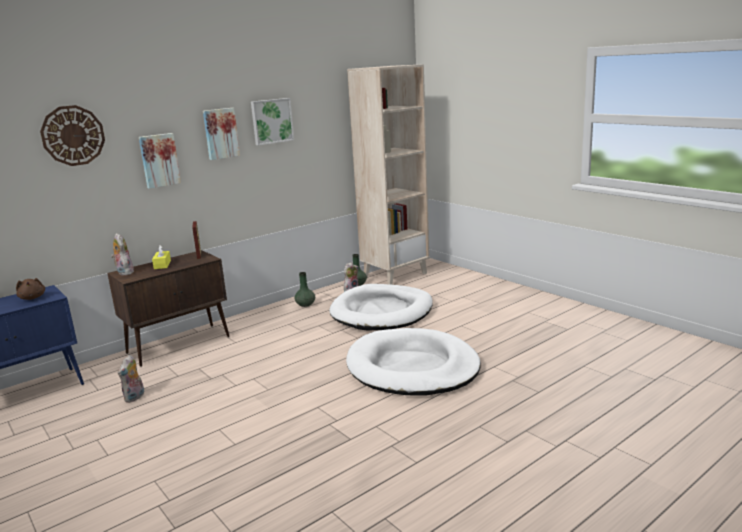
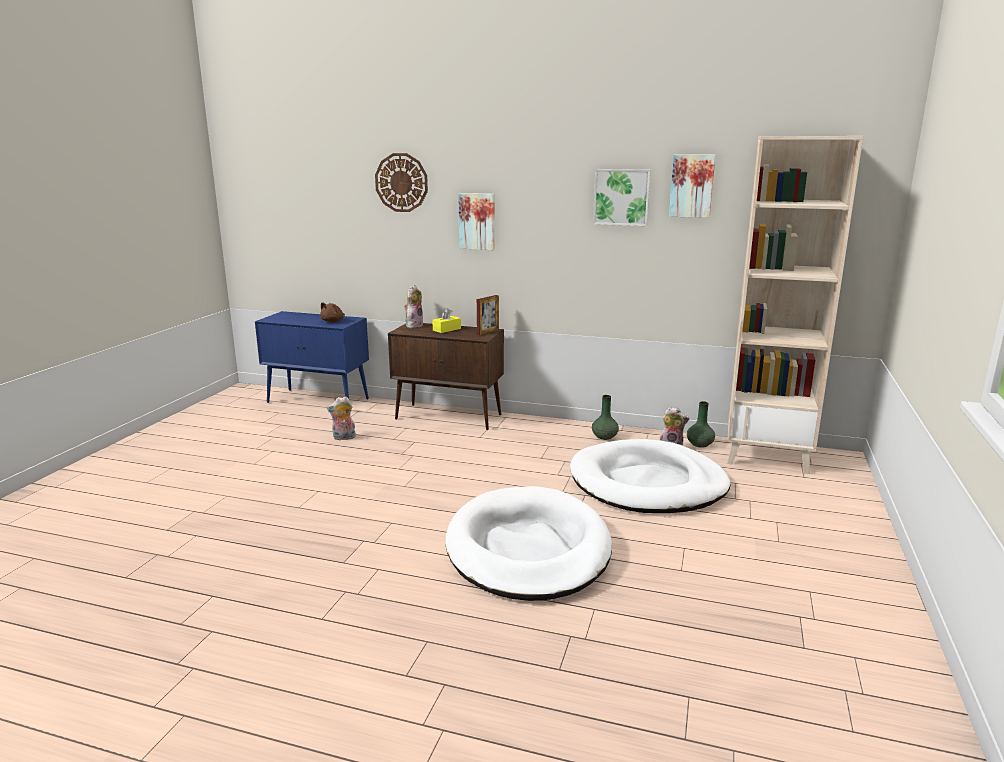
camera: 55 degrees right, 0 degrees up
(220, 133) = (551, 202): picture -> picture (692, 186)

